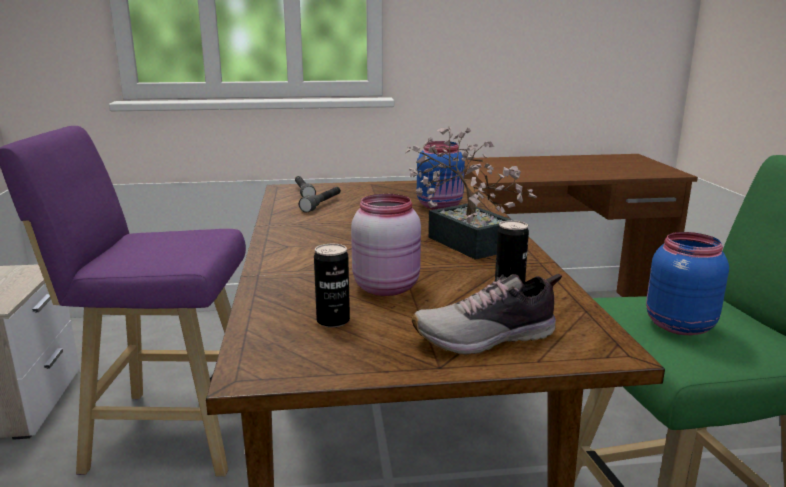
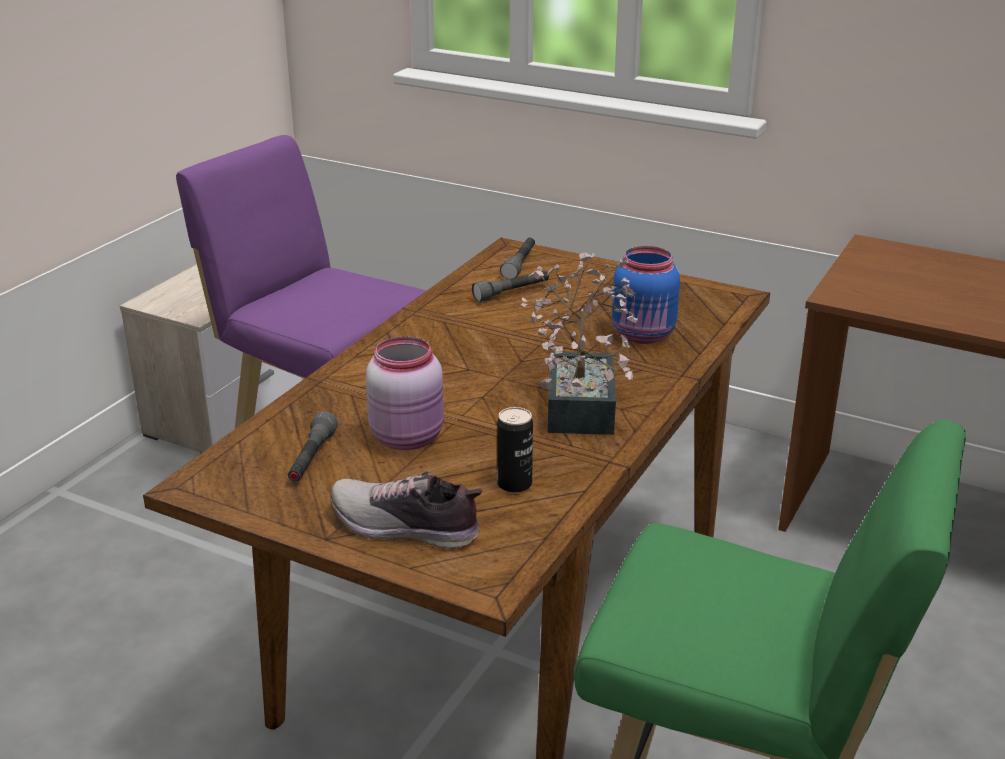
camera: 35 degrees right, 10 degrees up
(333, 321) = (311, 458): can -> grey flashlight
(677, 325) = (684, 594): blue jar -> none

